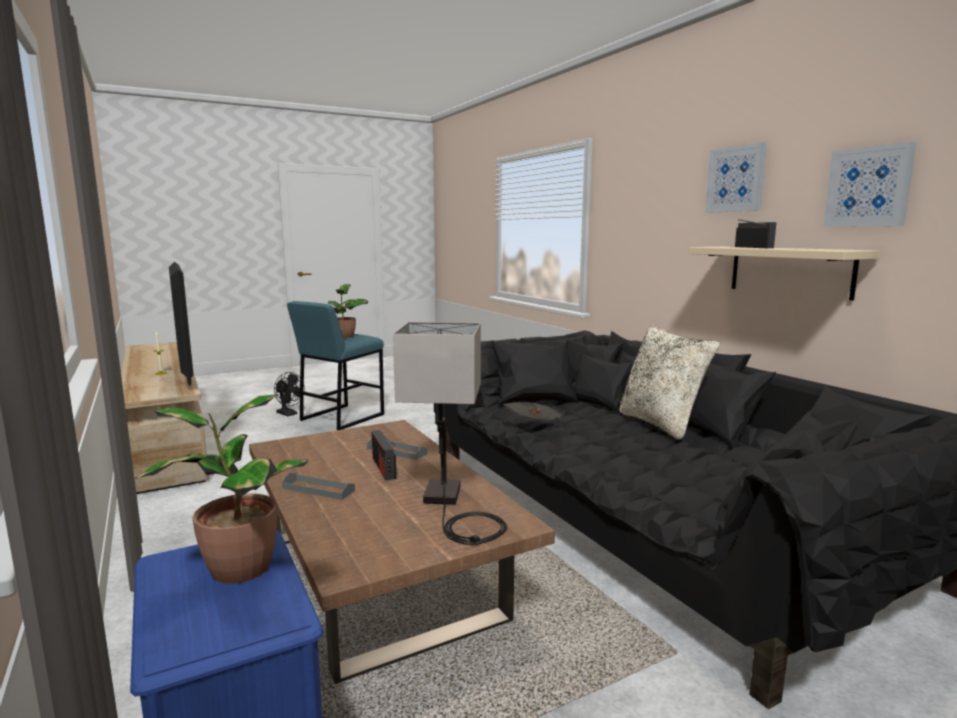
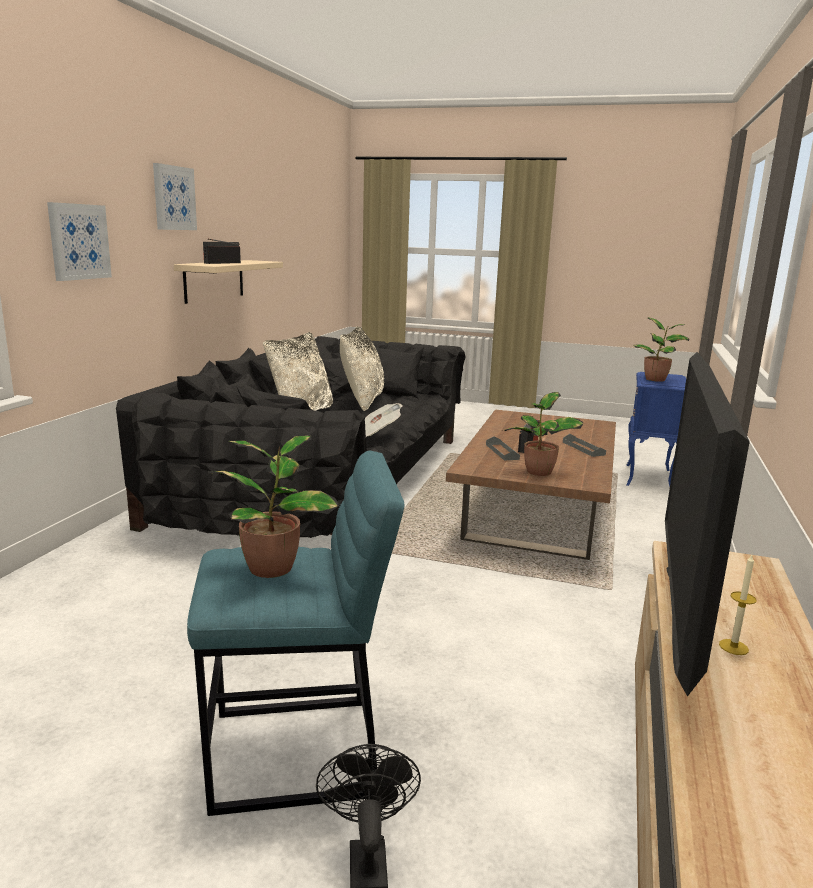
camera: 135 degrees left, 5 degrees up
(332, 442) = (538, 472): none -> potted plant
(453, 508) = (523, 423): table lamp -> none
(700, 465) = (362, 402): none -> beige pillow
(868, 187) = (239, 217): picture -> picture (79, 241)

